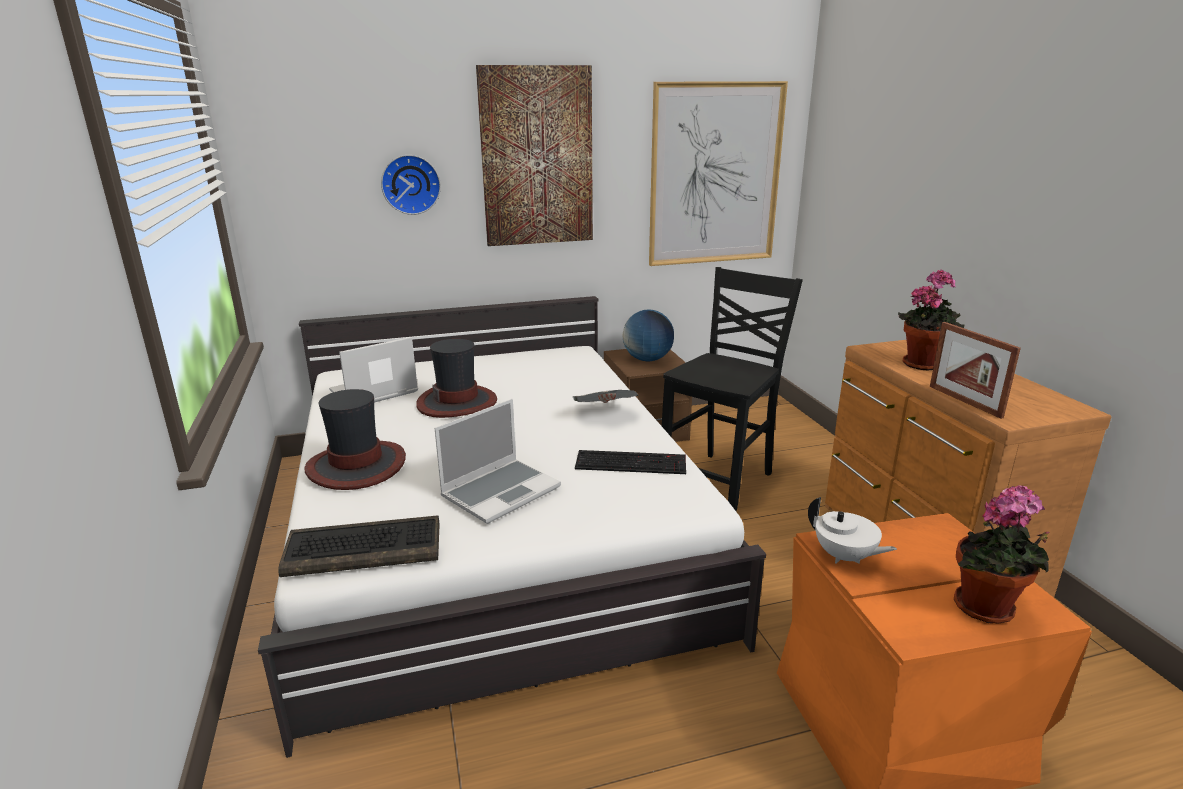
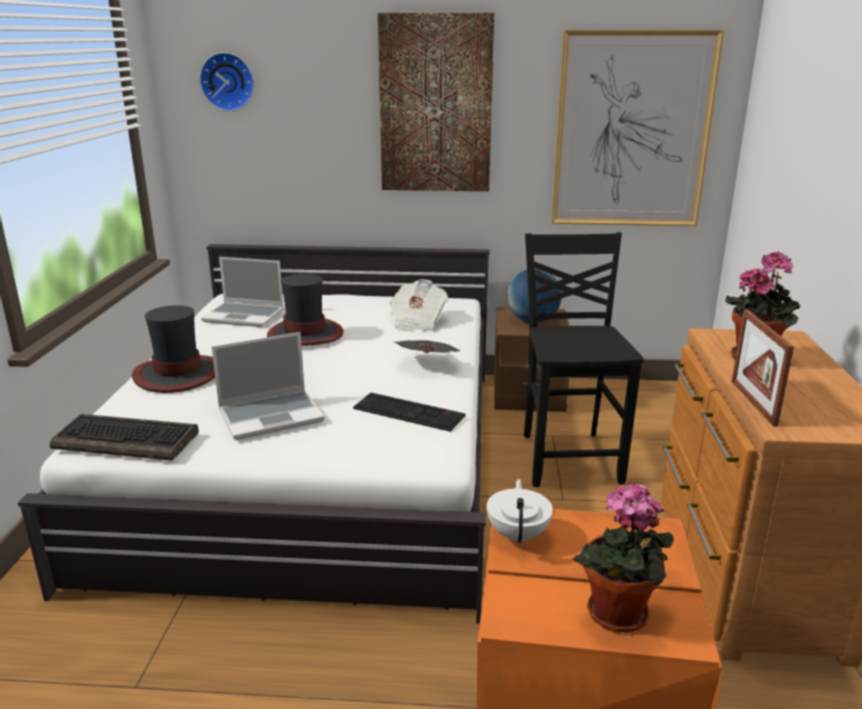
camera: 20 degrees right, 0 degrees up
(373, 393) = (245, 316): laptop -> laptop turned 150 degrees counterclockwise
(410, 184) = (313, 126): wall clock -> wall clock (228, 81)
(556, 374) = (416, 322): none -> newspaper
(720, 481) = (569, 457): black chair -> black chair turned 60 degrees counterclockwise
(844, 557) = (518, 534): white teapot -> white teapot turned 150 degrees counterclockwise

